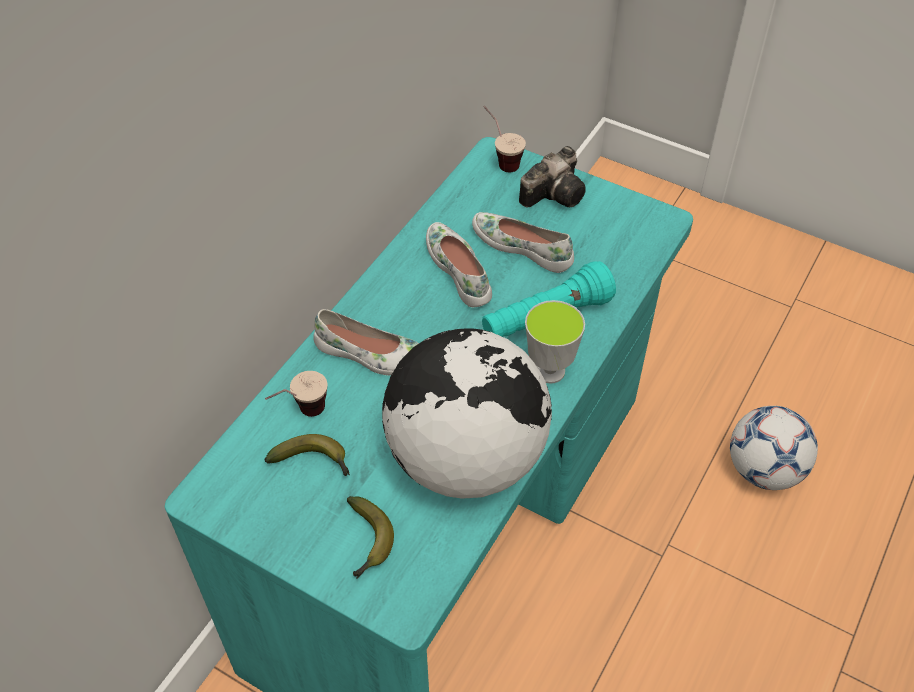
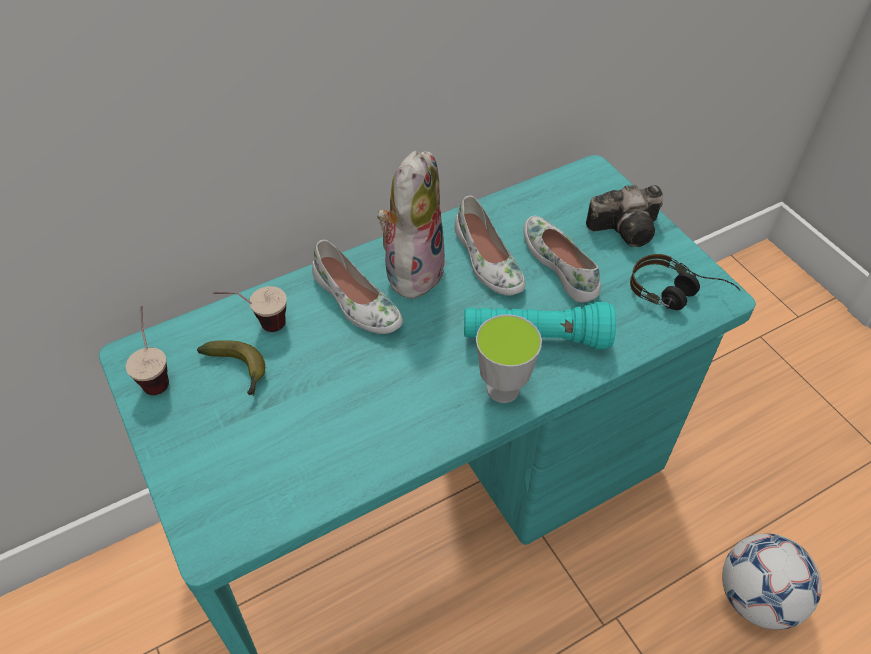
camera: 30 degrees right, 0 degrees up
(367, 542) = (227, 464): banana -> none
(400, 304) = (412, 268): none -> plush toy
(459, 270) = (487, 260): white shoe -> white shoe turned 150 degrees clockwise
(465, 459) = (365, 433): globe -> none
(500, 159) = (596, 179): cup -> cup (157, 372)
(632, 234) = (678, 296): none -> headphones

